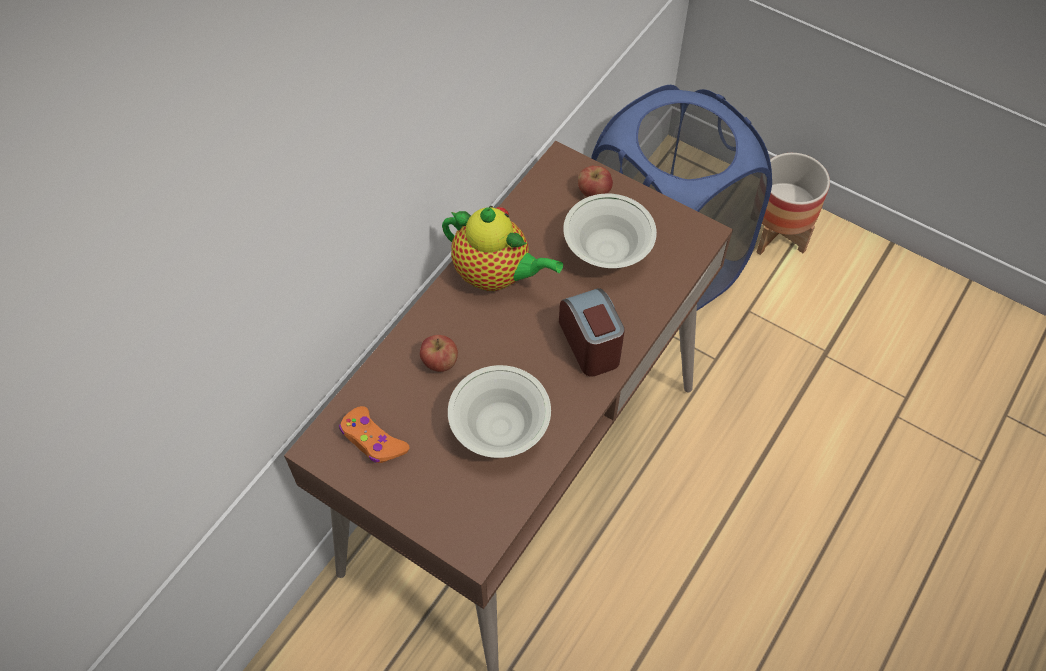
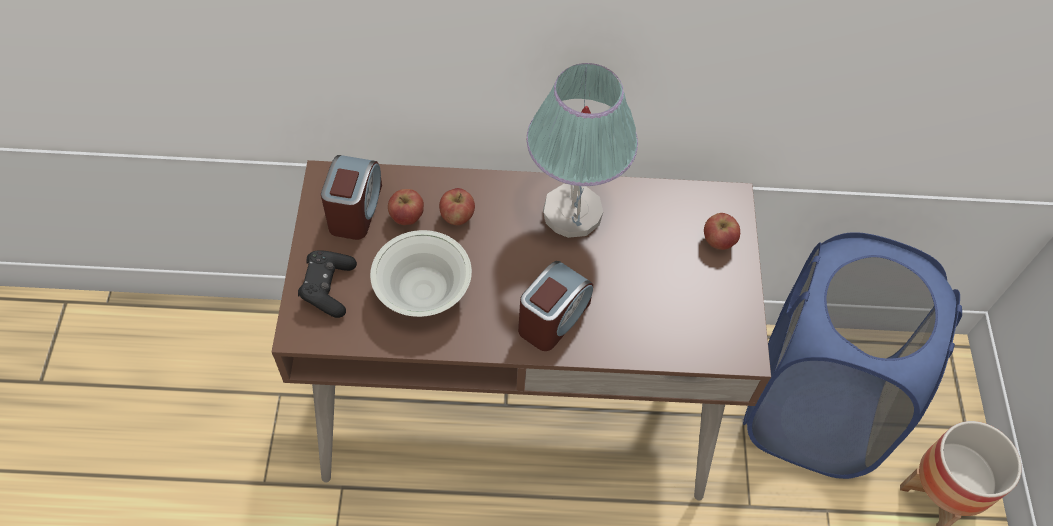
camera: 55 degrees right, 0 degrees up
(373, 440) = (355, 209): orange game controller -> alarm clock
(412, 402) = (407, 217): none -> apple
(444, 504) = (328, 288): none -> black game controller
(496, 275) = (571, 212): teapot -> table lamp
(607, 251) = (661, 283): white bowl -> none

